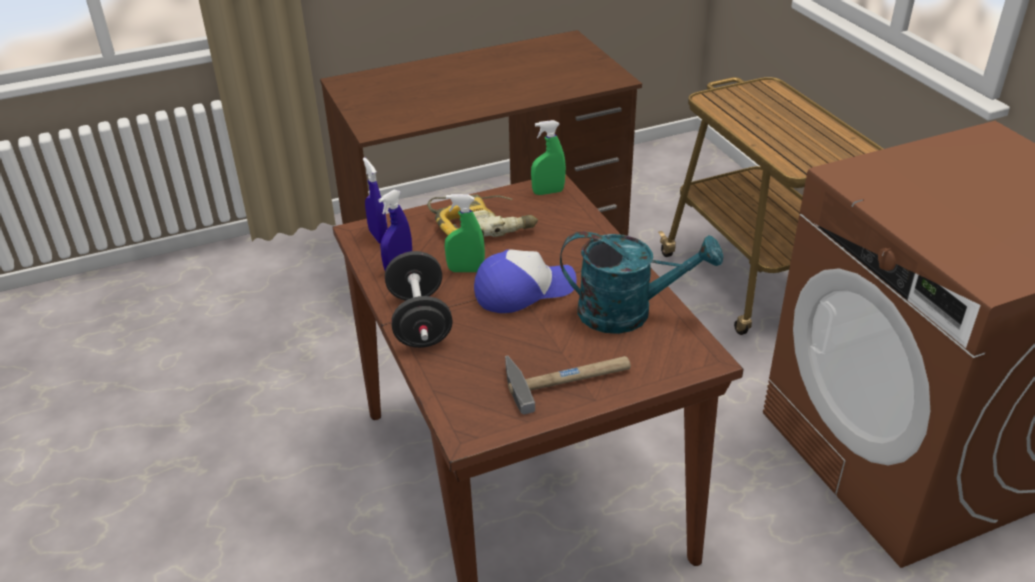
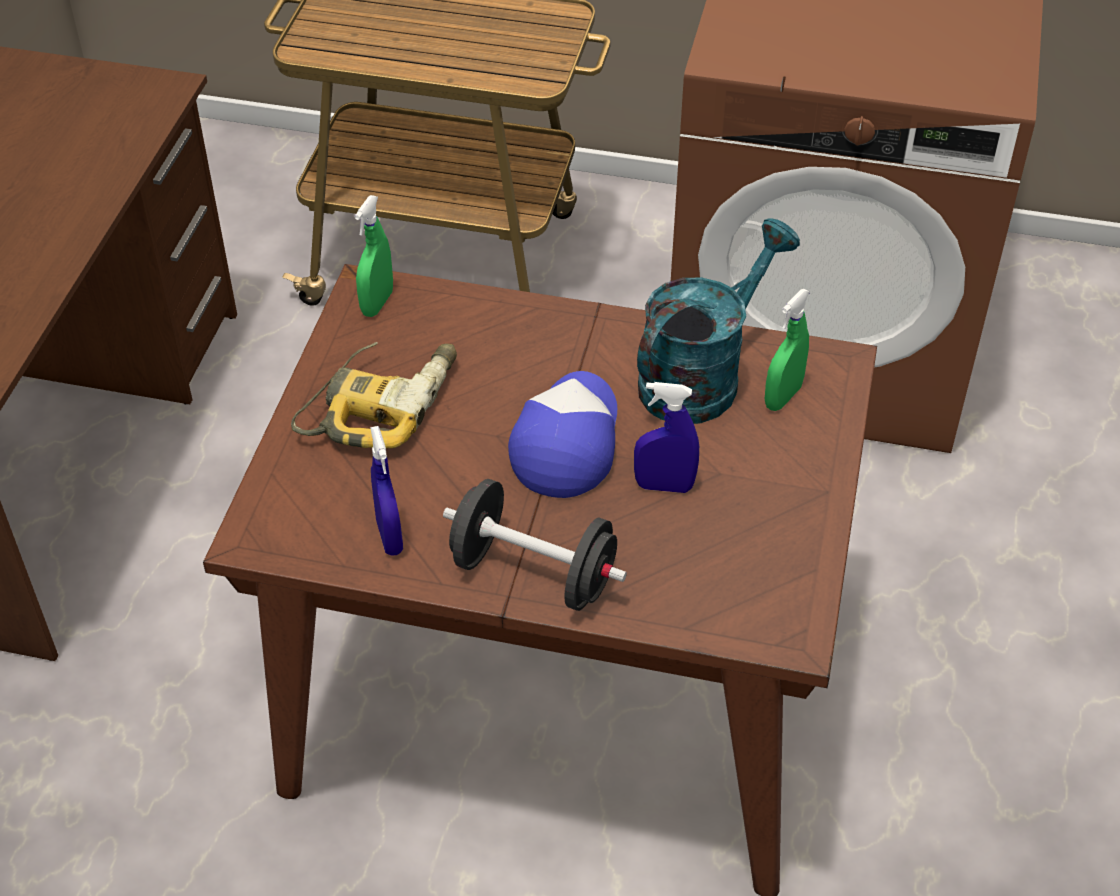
camera: 55 degrees left, 10 degrees up
(378, 236) = (290, 522): blue spray bottle -> blue spray bottle (664, 486)
(466, 270) = (468, 472): green spray bottle -> green spray bottle (783, 397)
(568, 378) = (771, 493): hammer -> none

